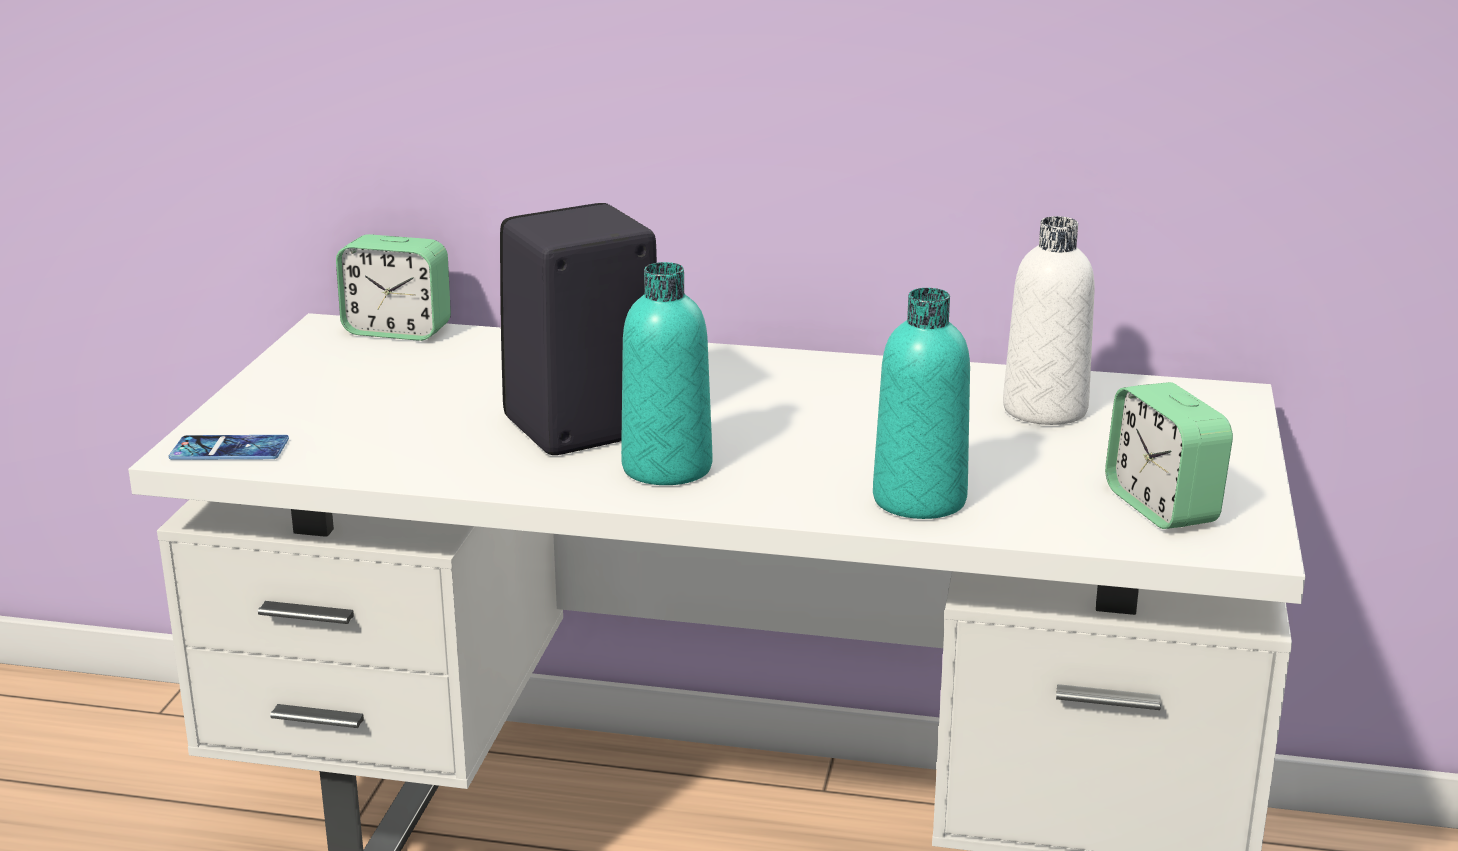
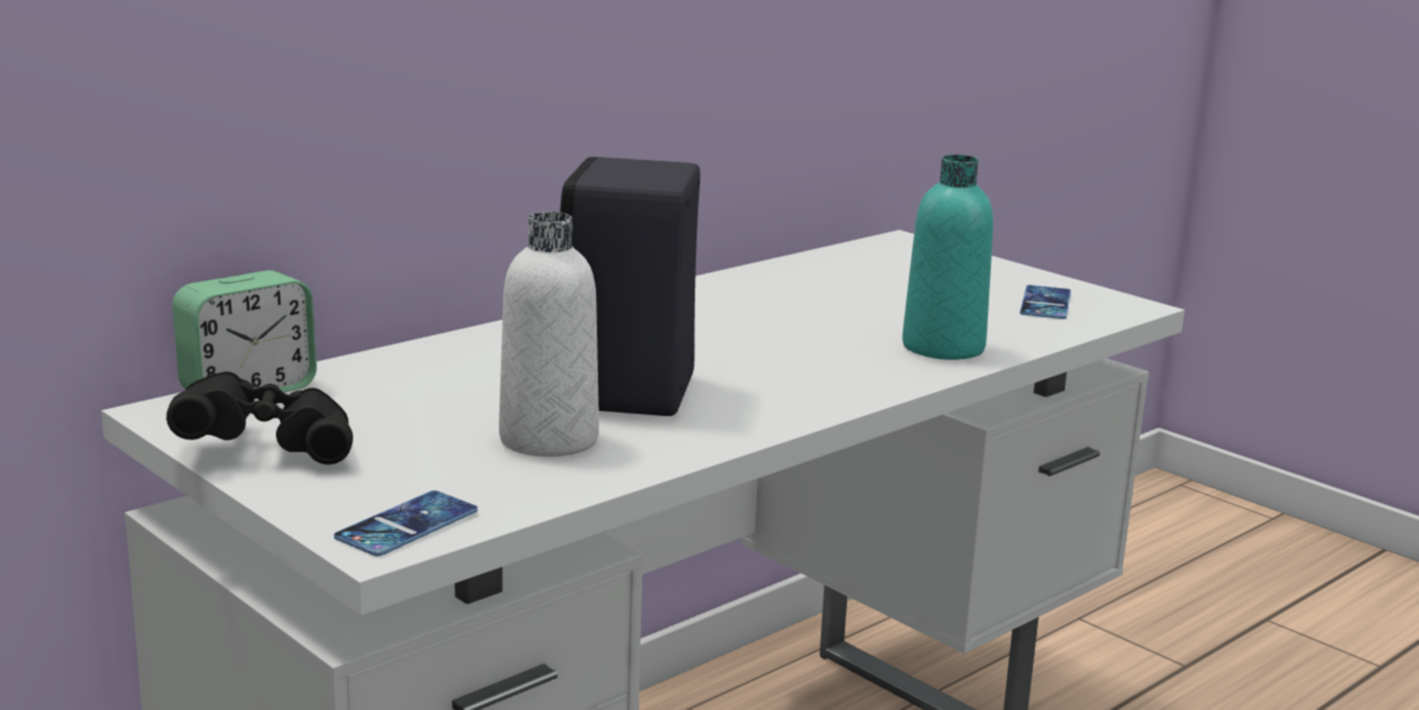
camera: 55 degrees left, 5 degrees down
(303, 372) = (267, 449): none -> black binoculars
(667, 467) = (763, 391): turquoise bottle -> none
(1045, 409) = (847, 279): white bottle -> white bottle (548, 440)
(1161, 506) = (1045, 303): alarm clock -> phone

